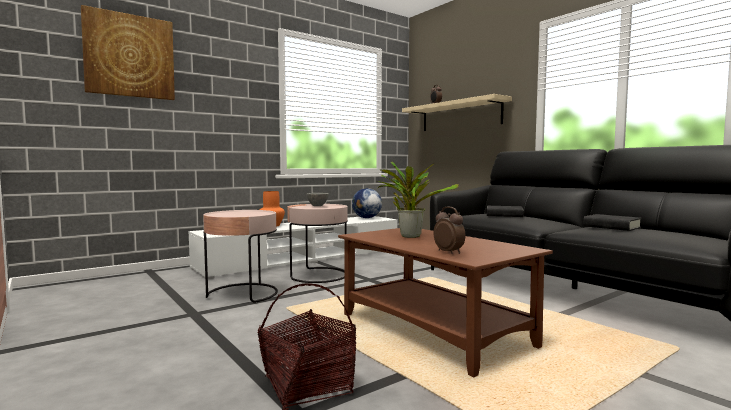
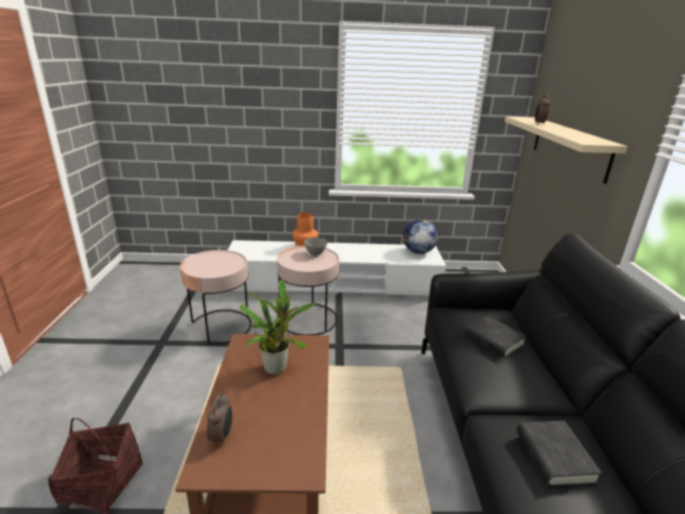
camera: 35 degrees right, 20 degrees up
(130, 56) = (184, 75): picture -> none

